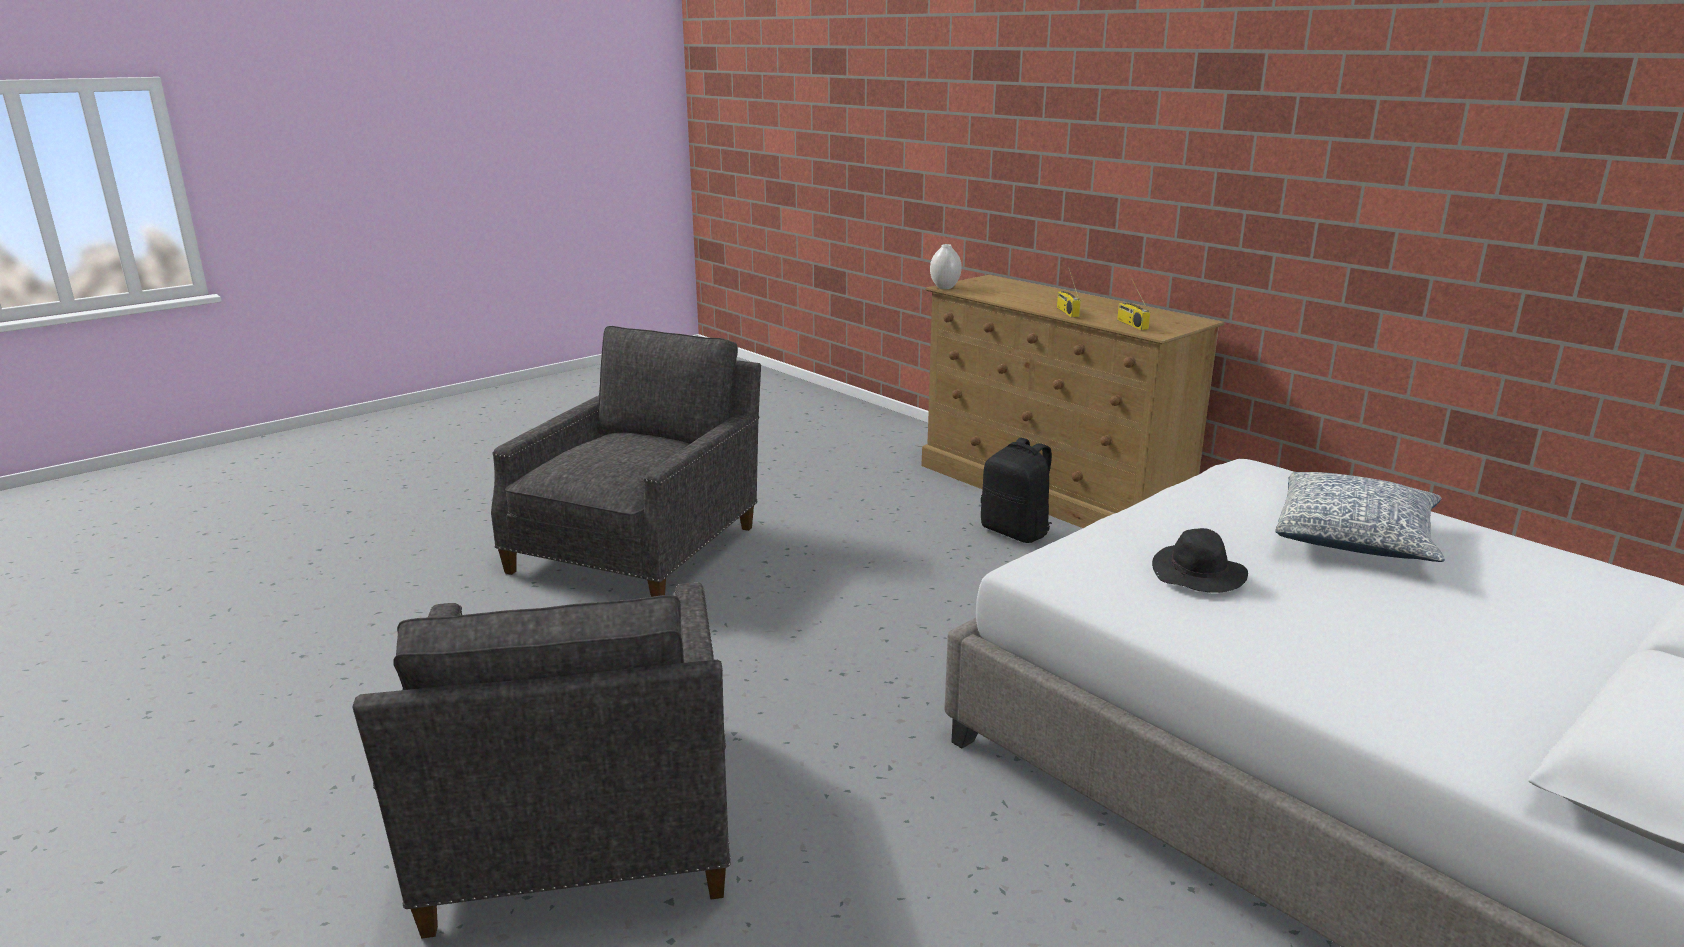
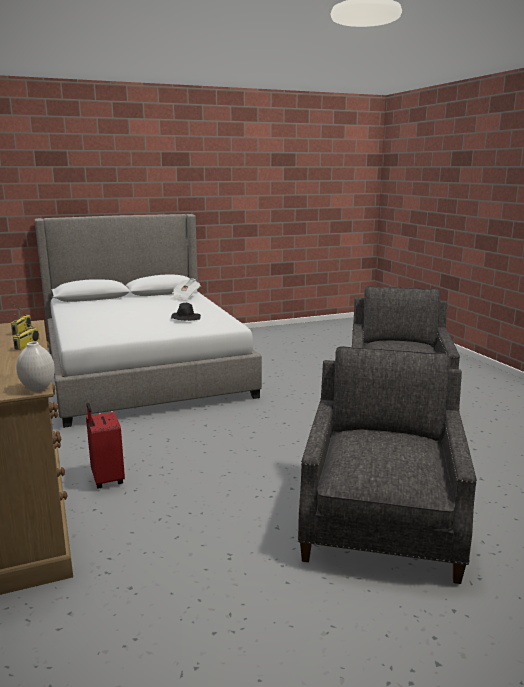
camera: 160 degrees left, 5 degrees down
(639, 546) = (381, 520): grey armchair -> grey armchair turned 150 degrees clockwise
(1016, 532) = (106, 479): black backpack -> red suitcase
(1355, 538) = (114, 318): pillow -> none
(1471, 726) = (184, 298): none -> newspaper

